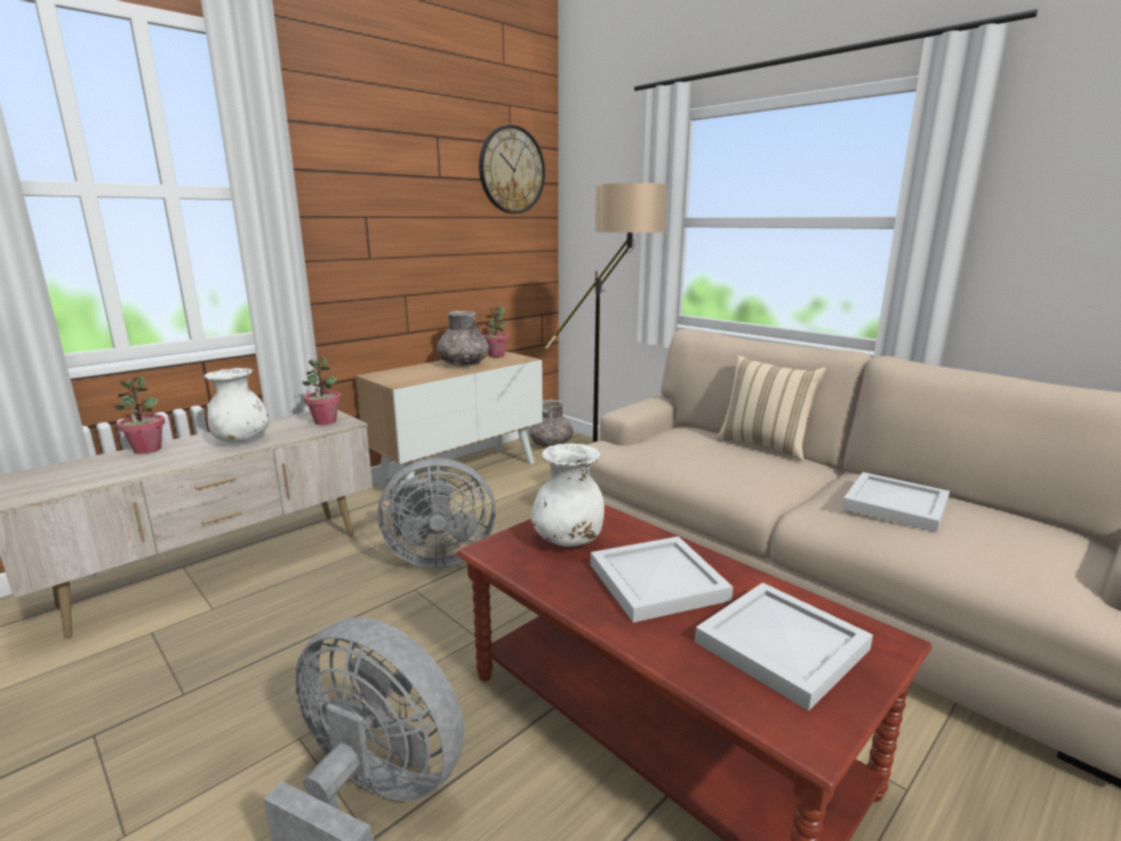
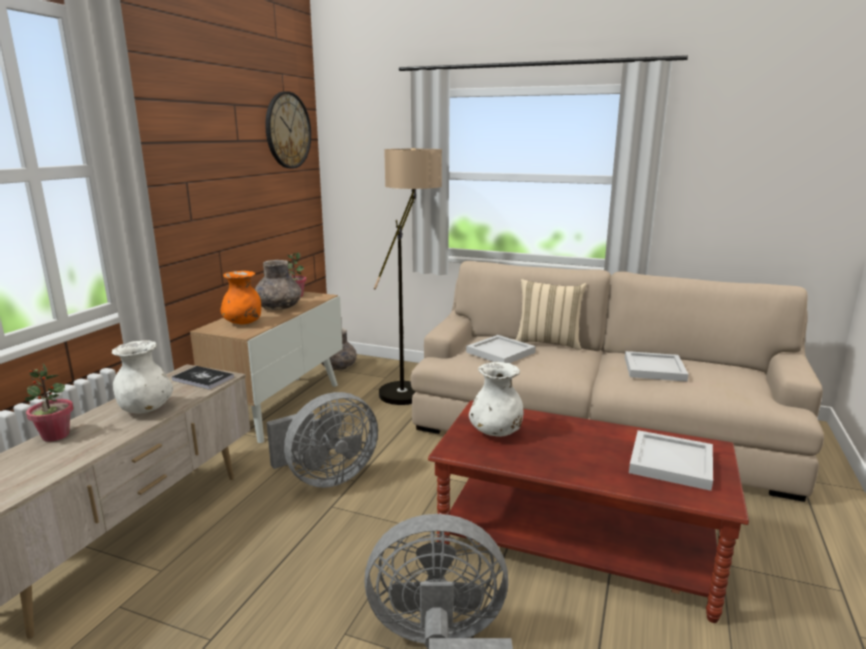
camera: 25 degrees left, 0 degrees up
(325, 421) = (203, 378): potted plant -> book
(410, 374) = (243, 323): none -> orange vase
(659, 582) = (577, 445): white tray -> white tray (501, 352)

